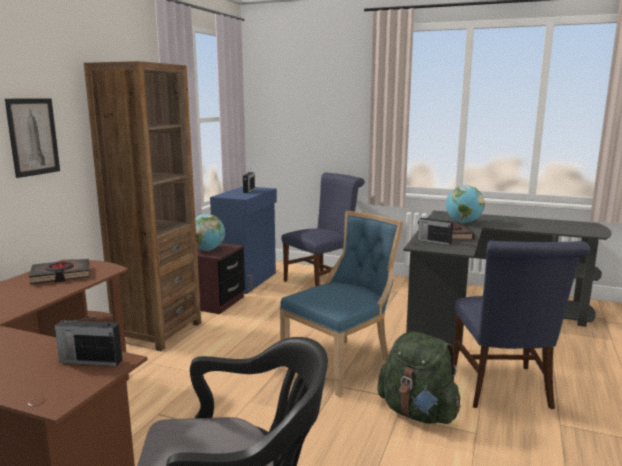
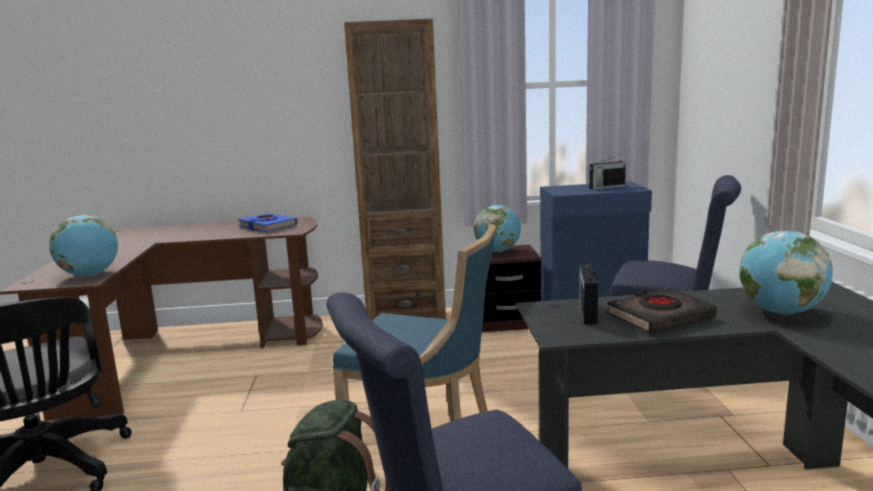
camera: 65 degrees right, 0 degrees up
(33, 137) = (289, 100): picture -> none
(61, 275) = (267, 226): black book -> blue book
(90, 361) = (90, 275): radio -> globe

